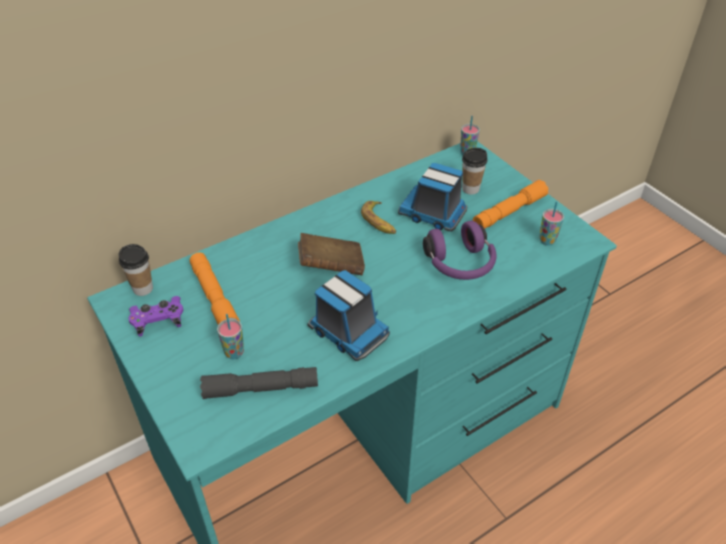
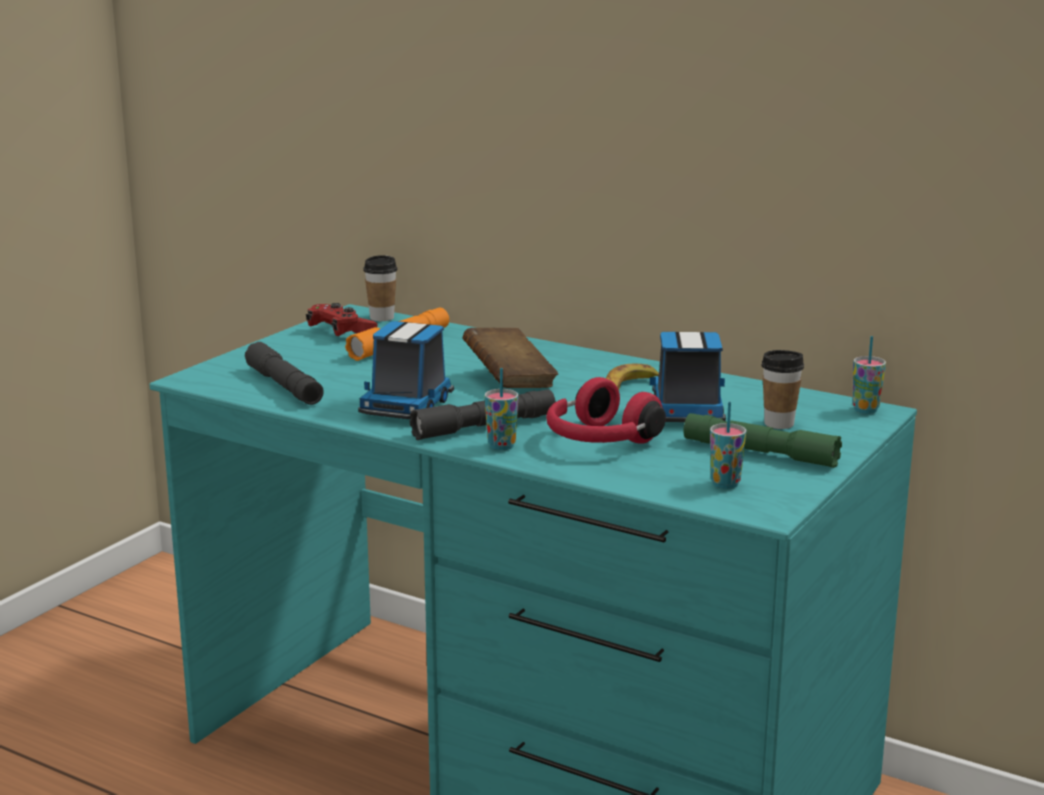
camera: 65 degrees right, 25 degrees down
(159, 321) = (341, 332): purple game controller -> red game controller
(234, 353) = (325, 367): cup -> cup (501, 446)
(409, 306) = (484, 427): none -> grey flashlight
(460, 264) = (599, 441): purple headphones -> red headphones
(509, 212) = (760, 453): orange flashlight -> green flashlight

